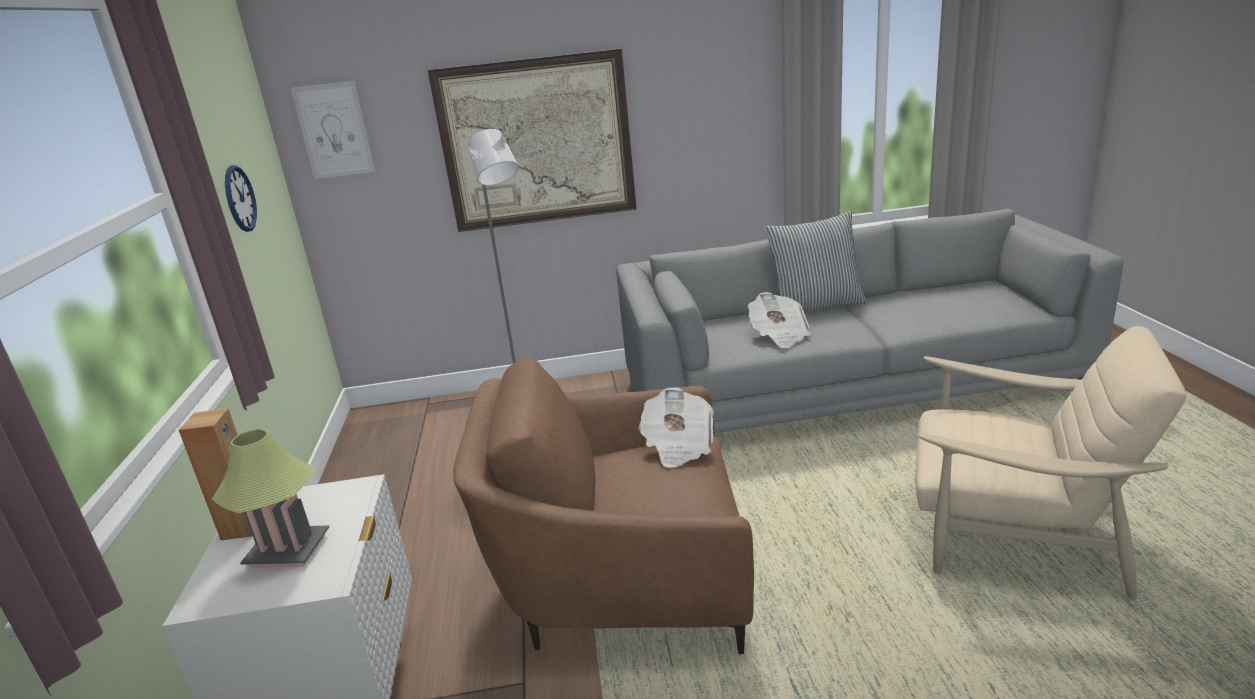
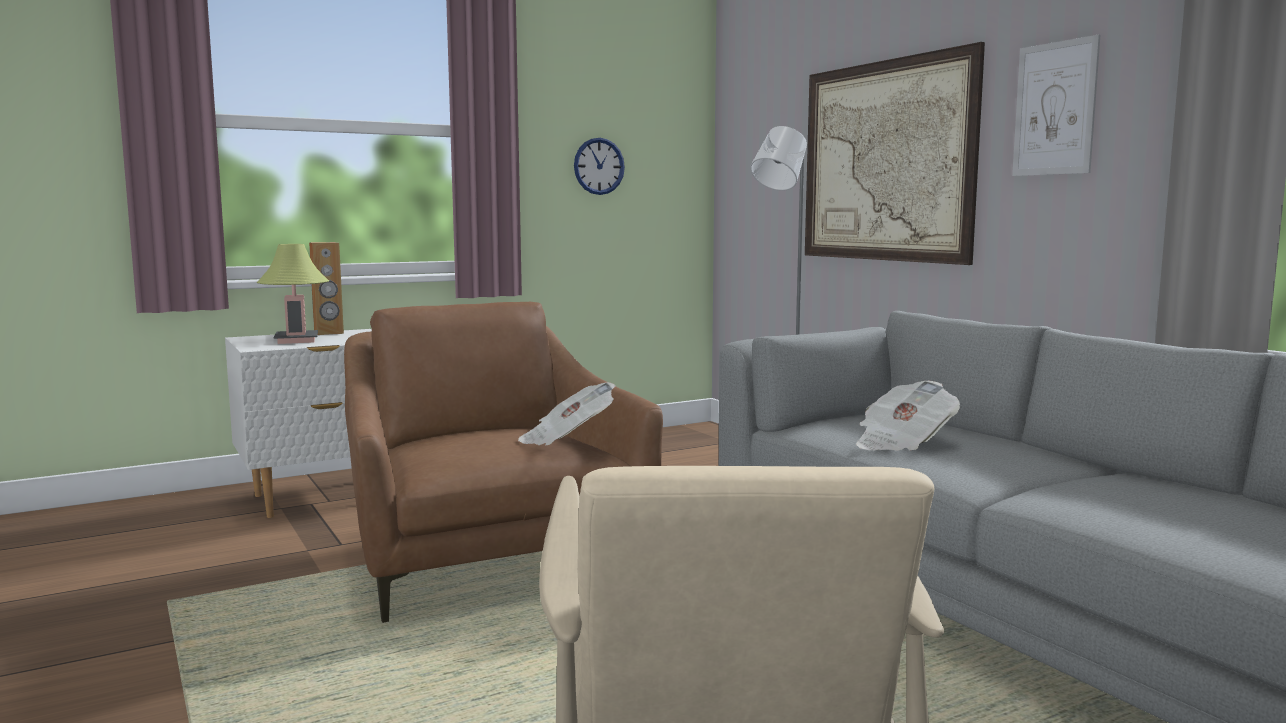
camera: 65 degrees right, 15 degrees down
(334, 130) = (745, 135): picture -> picture (1055, 109)
(815, 306) = (1053, 454): pillow -> none

